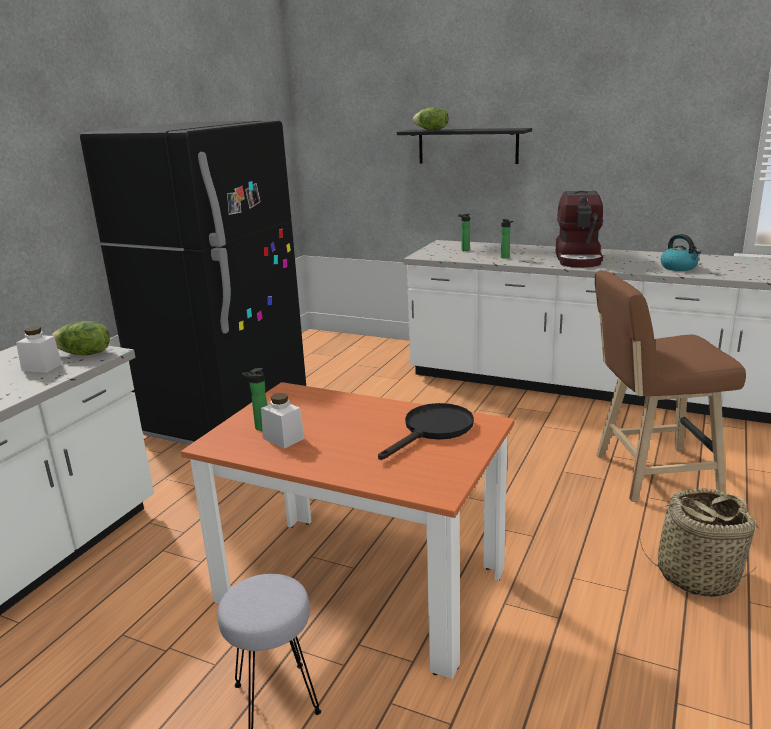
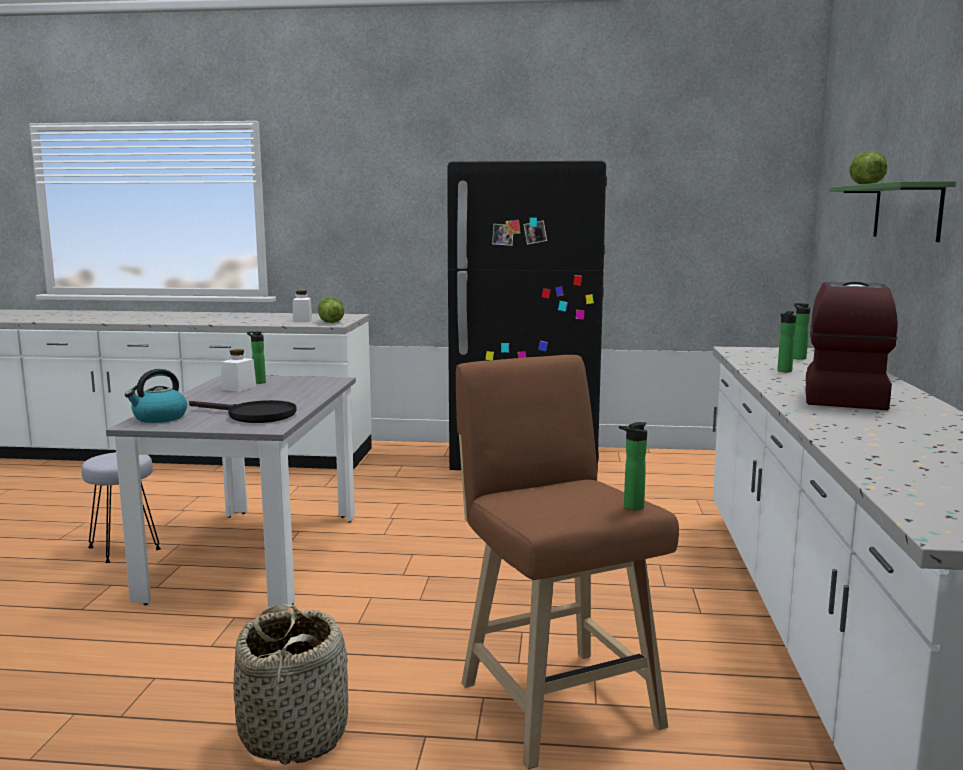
camera: 70 degrees right, 10 degrees down
(361, 587) = (256, 555): orange dining table -> grey dining table
(467, 146) = (906, 211): black shelf -> green shelf
(579, 258) = (842, 395): coffee machine -> coffee machine turned 120 degrees clockwise
(679, 267) = (879, 439): kettle -> kettle (159, 418)
(696, 338) = (631, 507): none -> bottle

